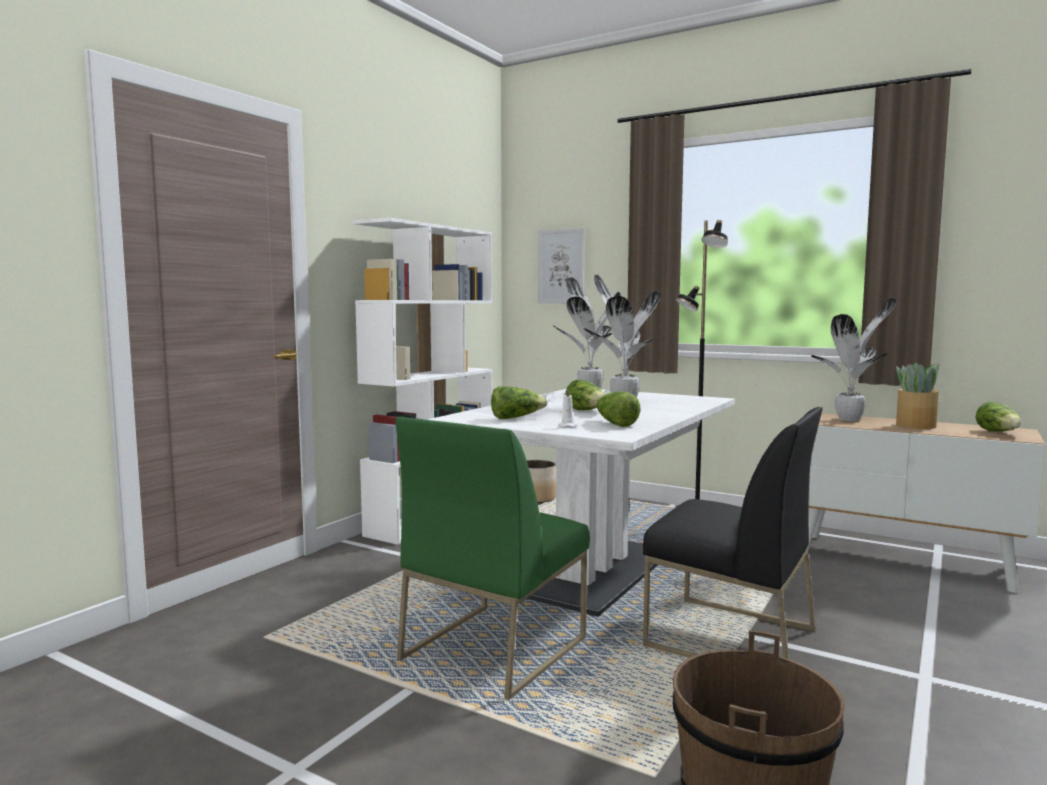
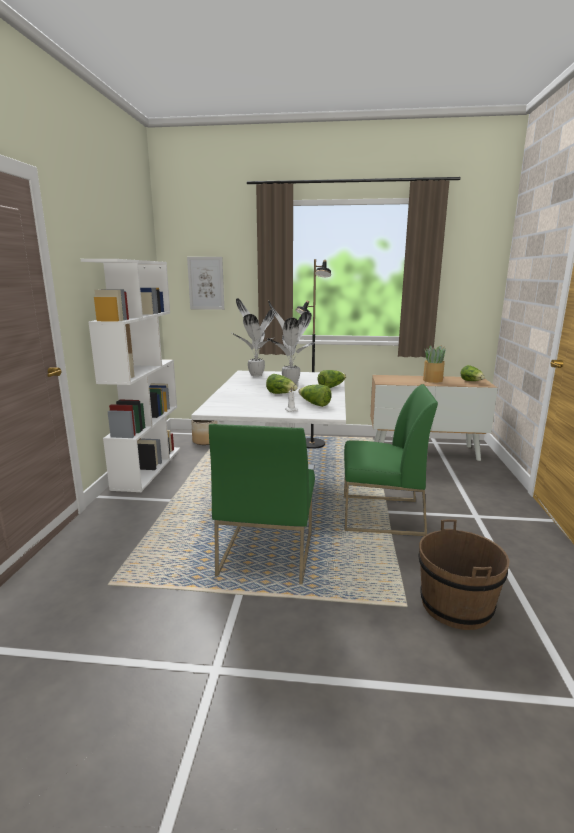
camera: 25 degrees left, 10 degrees up
(516, 418) = (249, 405): lettuce -> lettuce (331, 387)
(729, 638) = (381, 515): black chair -> green chair
(851, 419) = (399, 378): potted plant -> none

